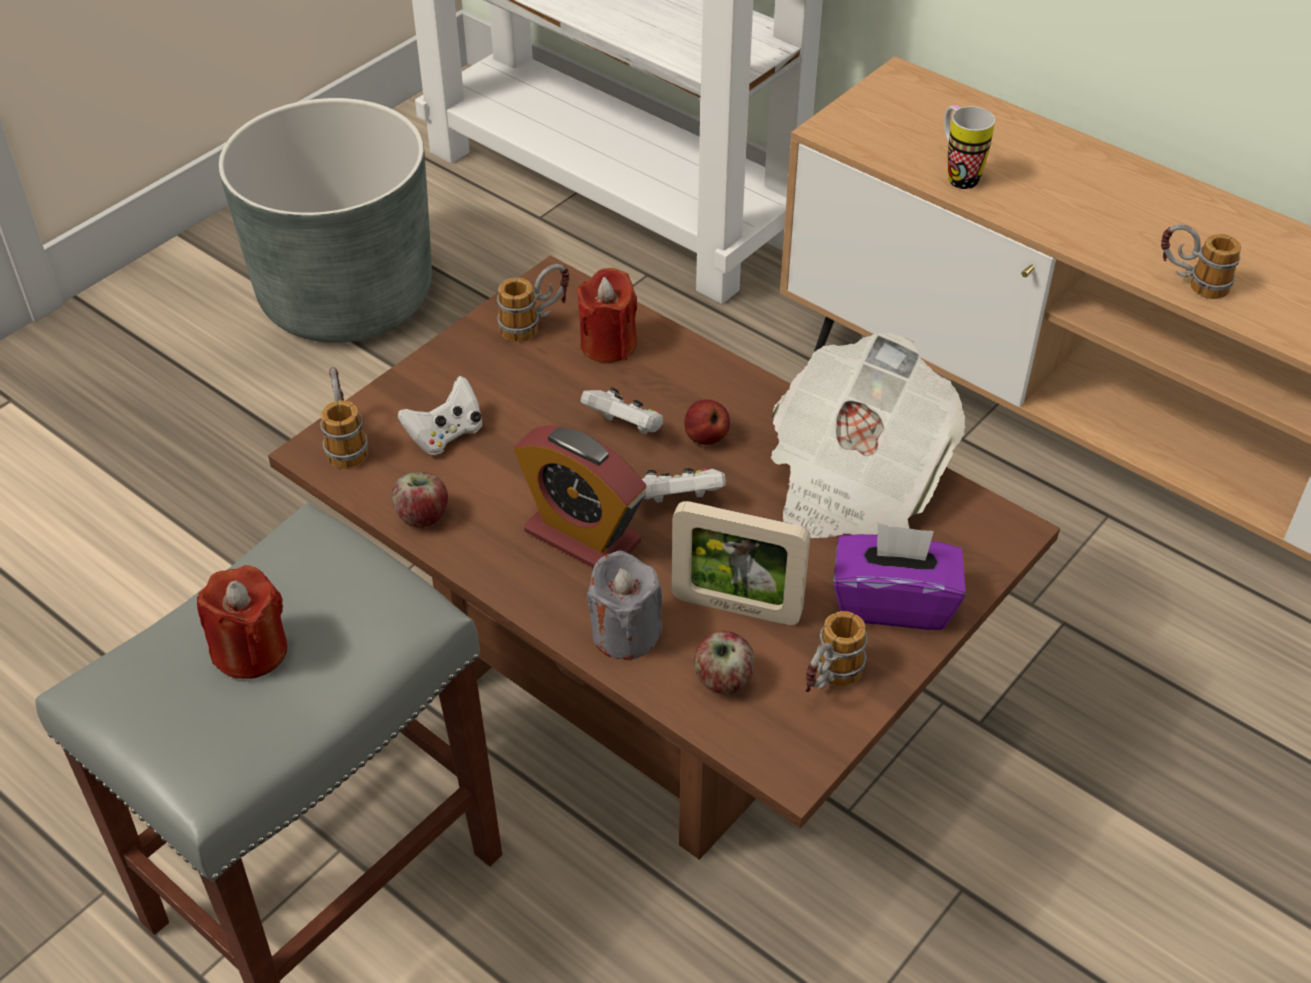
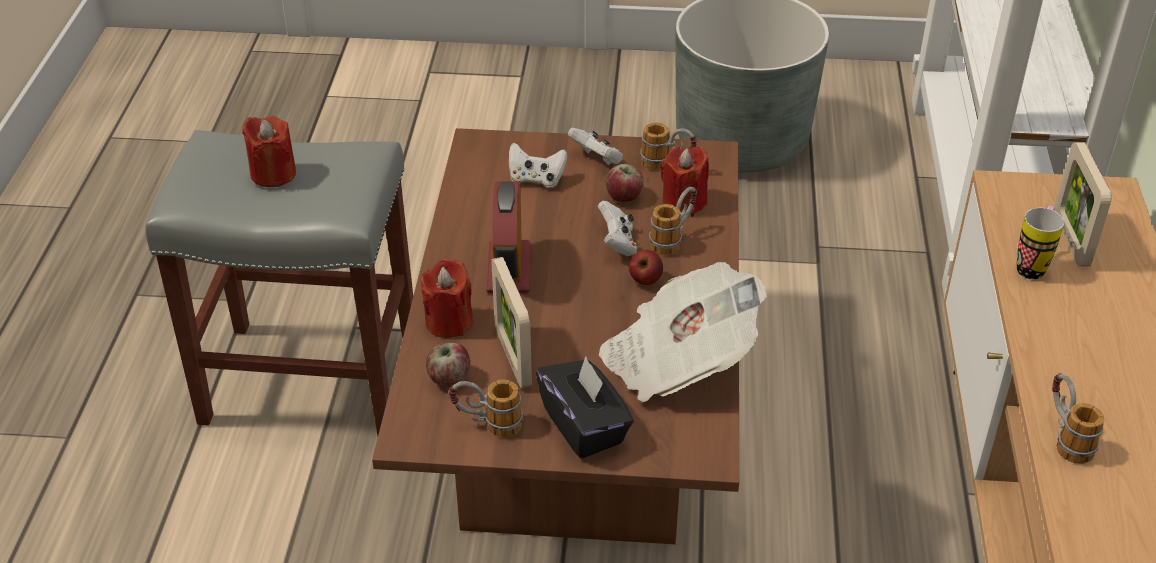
camera: 55 degrees right, 5 degrees down
(345, 441) = (493, 147): mug -> mug (674, 239)
(422, 516) = (464, 203): apple -> apple (624, 197)
(625, 633) = (449, 322): grey candle -> red candle
(679, 501) = (578, 294): white game controller -> white game controller (597, 159)
(893, 602) = (584, 426): purple tissue box -> black tissue box
(944, 136) = (1070, 240): none -> picture frame

